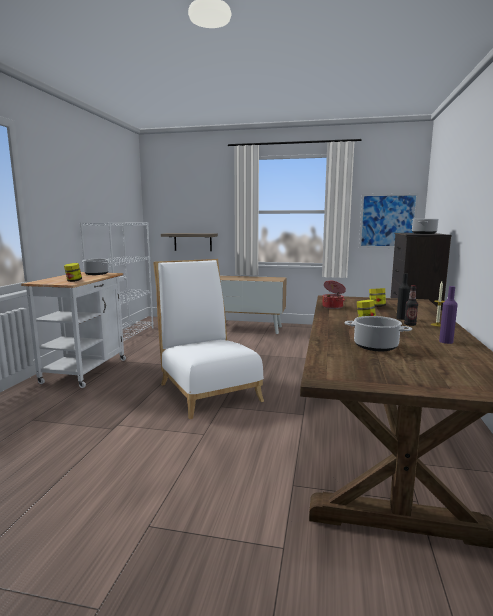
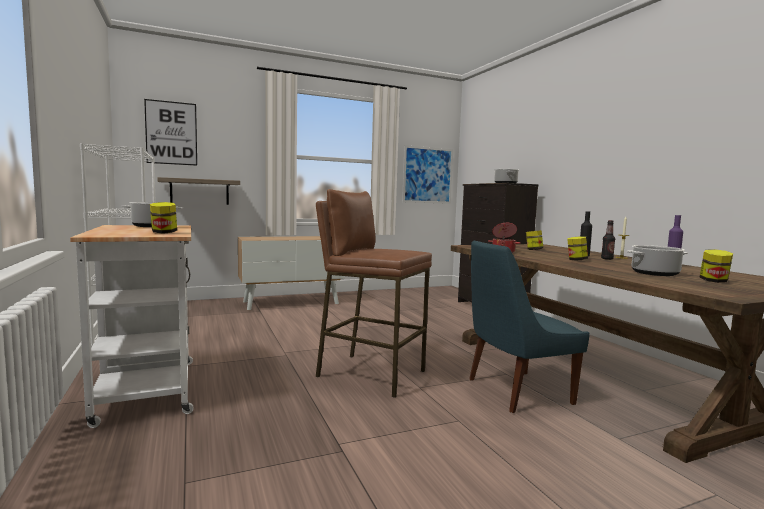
camera: 35 degrees left, 5 degrees down
(175, 201) = (171, 133): none -> picture
(207, 389) = (371, 373): white chair -> brown stool
(282, 428) = (515, 391): none -> blue chair
(398, 363) = (714, 281): none -> jar

